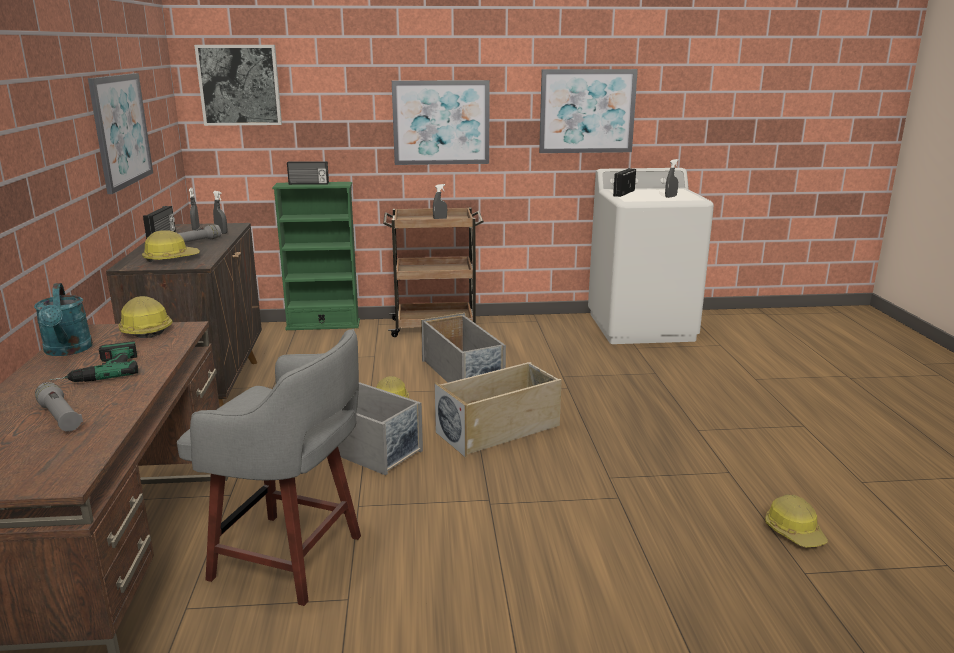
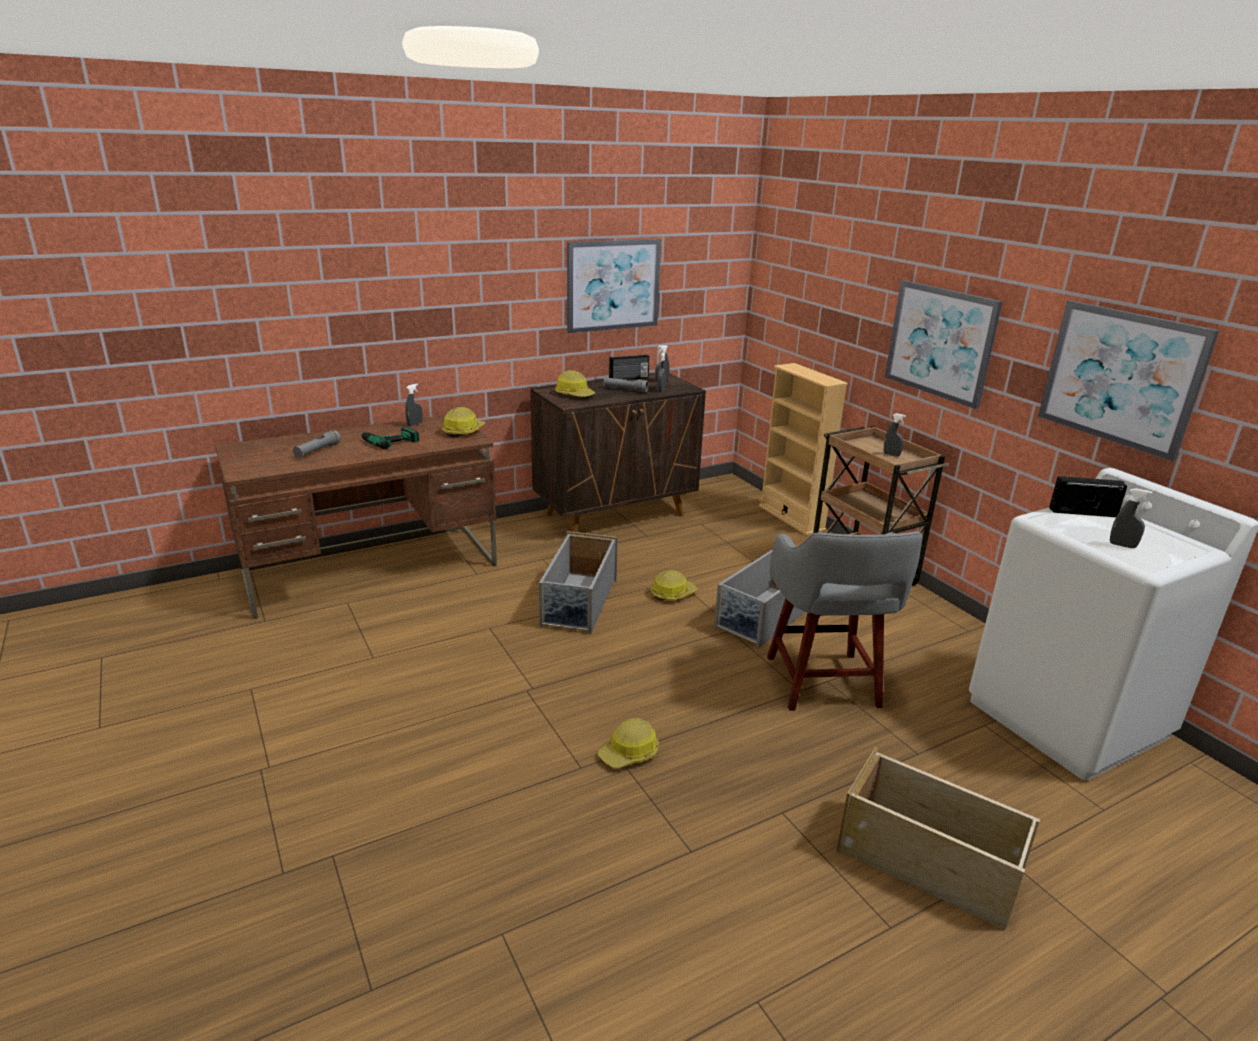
camera: 65 degrees right, 5 degrees up
(68, 351) = (415, 424): turquoise watering can -> grey spray bottle
(239, 85) = (790, 259): picture -> none
(292, 558) = (411, 621): grey stool -> grey stool (823, 684)
(308, 184) = (806, 372): radio -> none
(323, 325) = (791, 518): green bookcase -> beige bookcase
(499, 429) = (664, 665): beige storage box -> beige storage box (929, 863)
(794, 532) = (584, 922): hard hat -> hard hat (629, 753)

